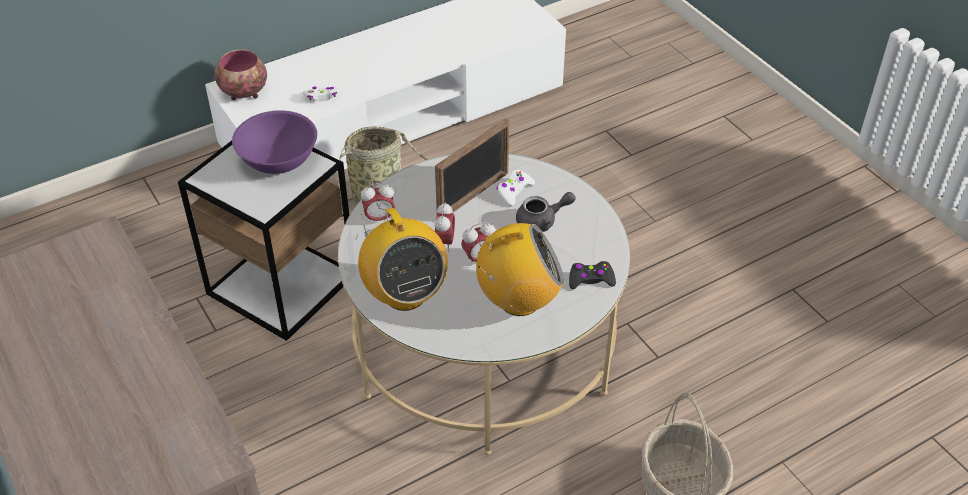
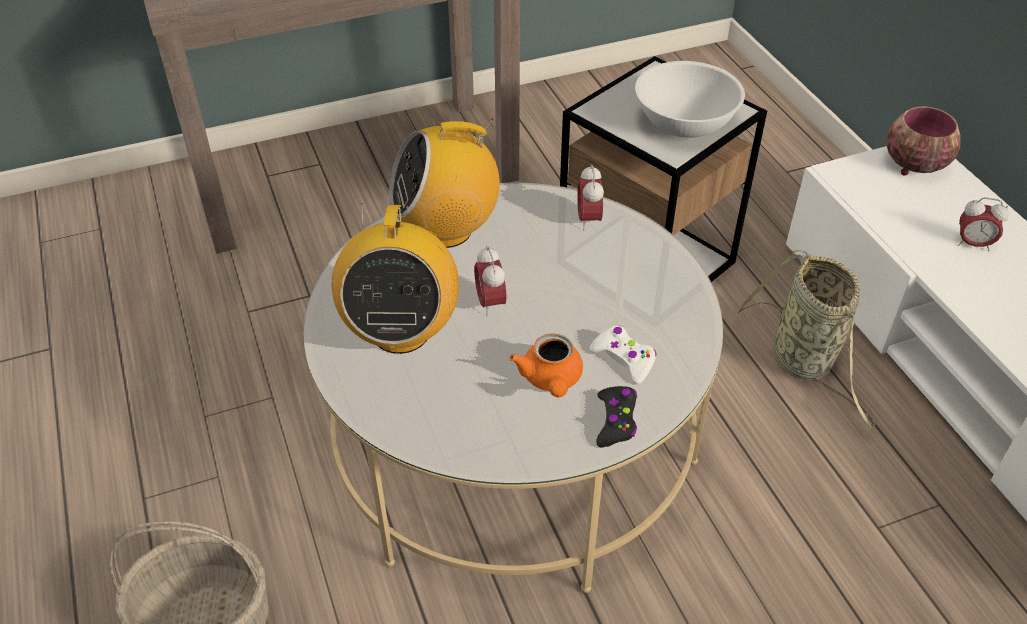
camera: 100 degrees right, 0 degrees up
(279, 160) = (684, 123): purple bowl -> white bowl
(322, 96) = (915, 234): white game controller -> none
(445, 242) = (530, 274): alarm clock -> alarm clock (973, 244)
(473, 196) = (619, 313): picture frame -> none
(542, 221) = (551, 380): grey teapot -> orange teapot
(590, 279) = (415, 416): black game controller -> black game controller (616, 421)

